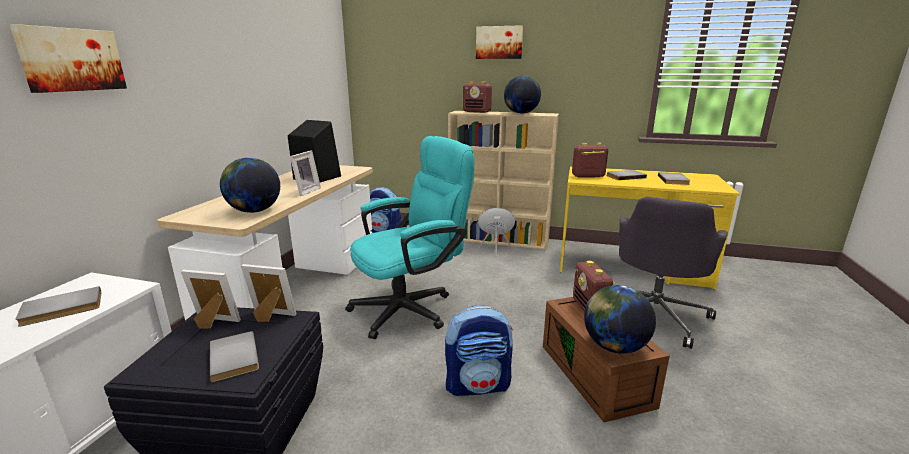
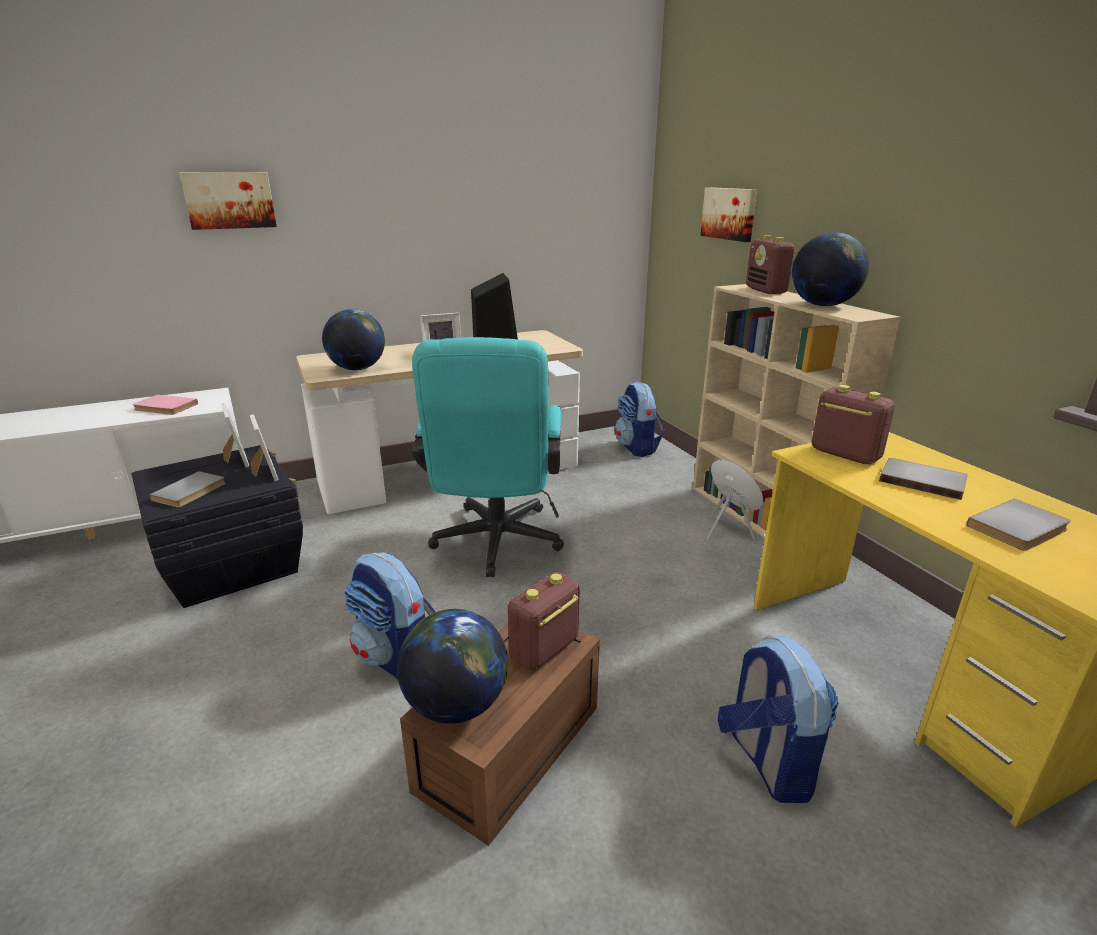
camera: 50 degrees right, 5 degrees up
(62, 309) = (164, 407): grey book -> pink book
(411, 308) = (495, 545): turquoise office chair -> turquoise office chair turned 75 degrees clockwise
(499, 42) = (831, 165): picture -> picture (729, 213)
(655, 315) = (767, 761): grey office chair -> backpack

